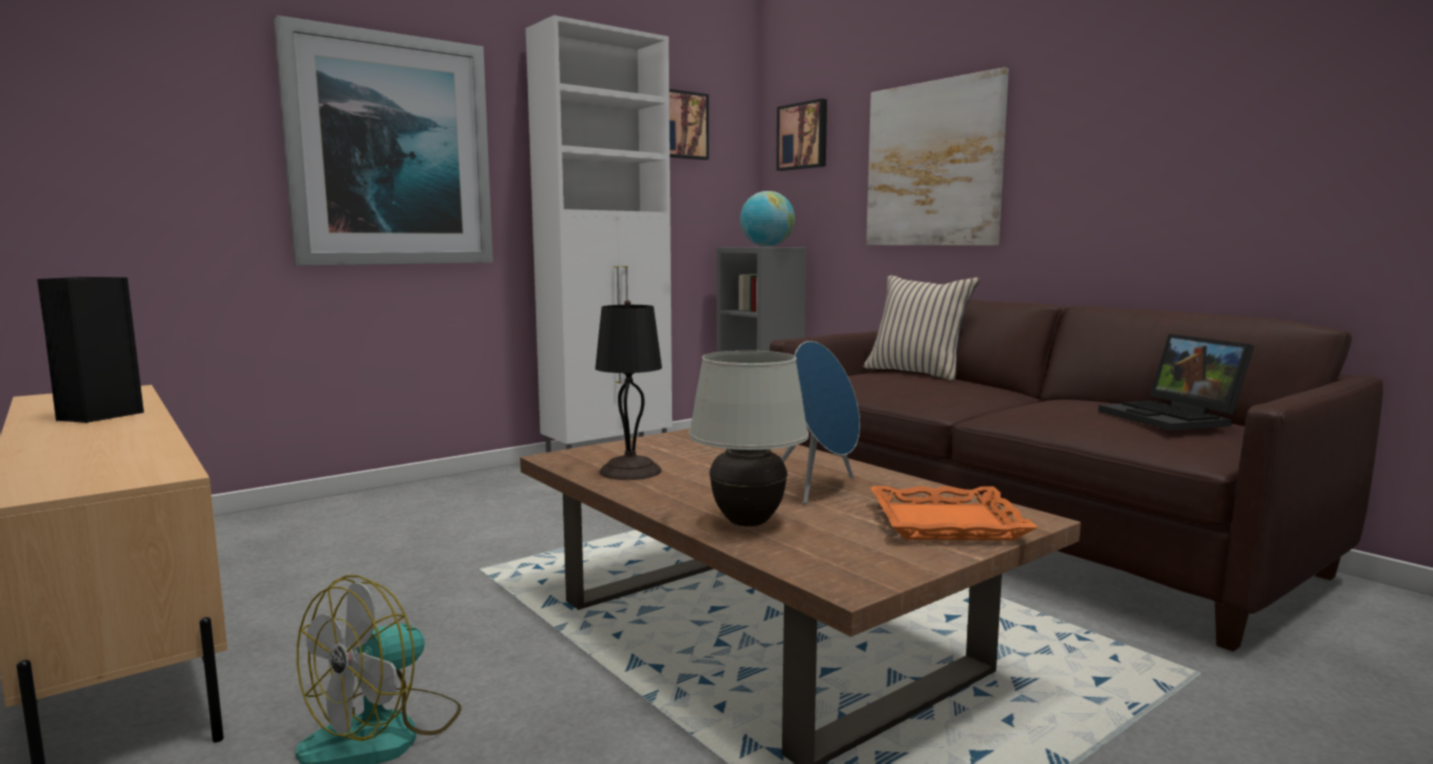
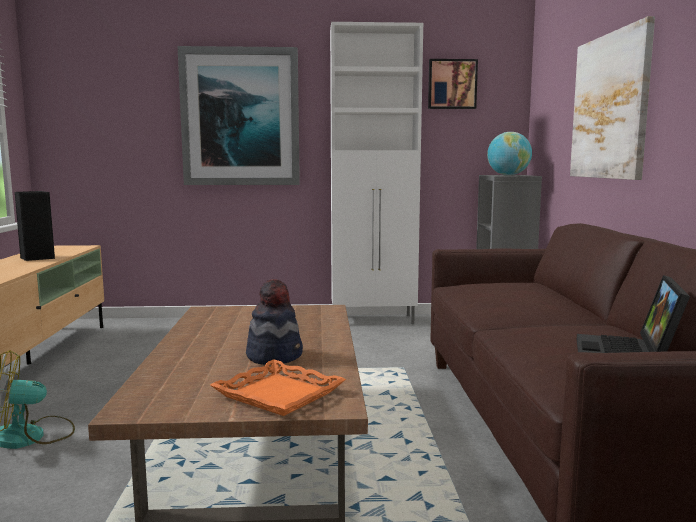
camera: 35 degrees right, 0 degrees up
(631, 471) = (214, 324): black table lamp -> none
(748, 523) = (182, 366): white table lamp -> none
(803, 136) = (548, 86): picture -> none
(819, 488) = (275, 356): blue speaker -> hat
(917, 373) = (543, 287): beige pillow -> none

